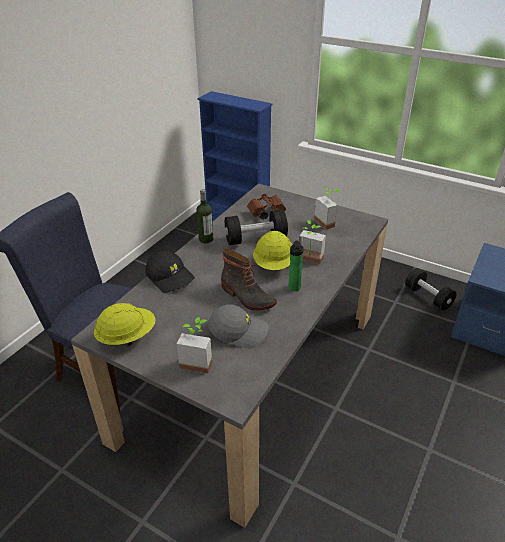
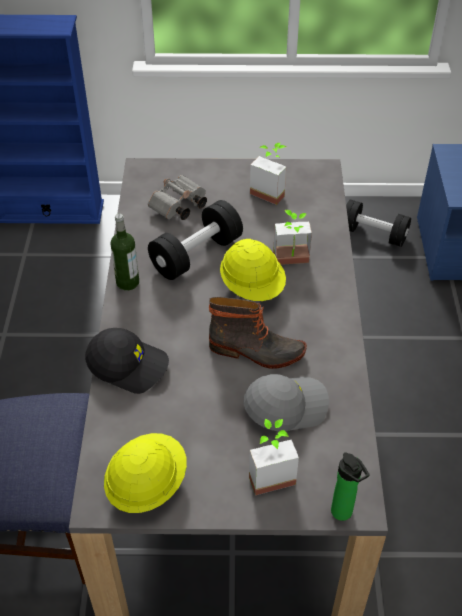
camera: 30 degrees left, 10 degrees up
(266, 214) = (178, 207): brown binoculars -> grey binoculars
(294, 289) = (305, 313): bottle -> bottle (343, 514)

